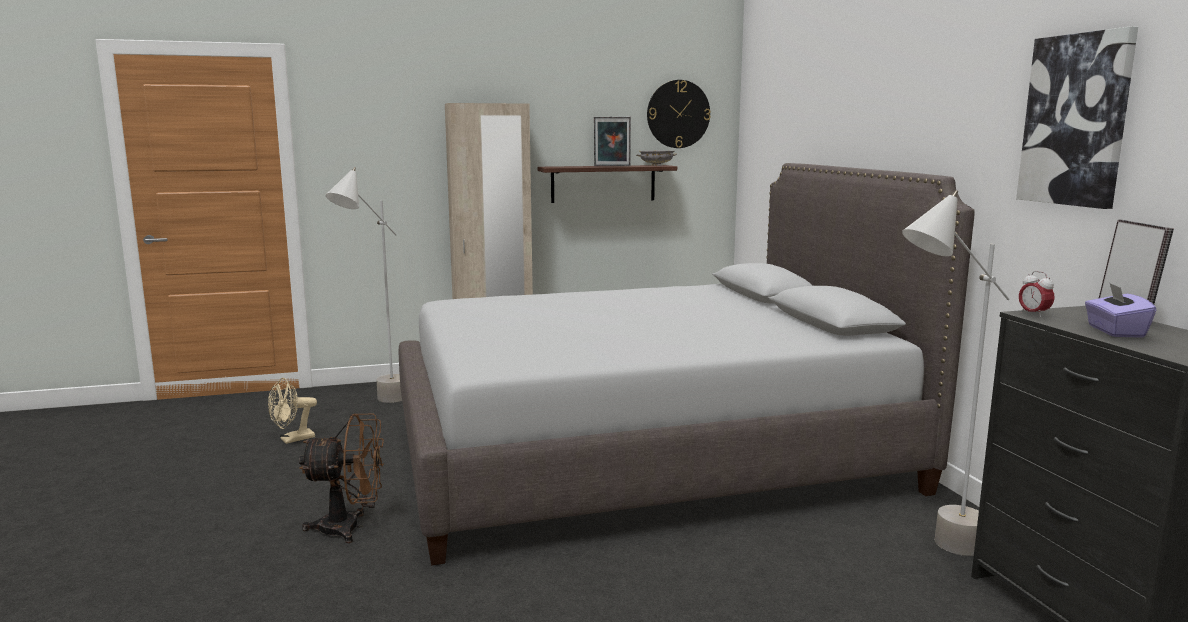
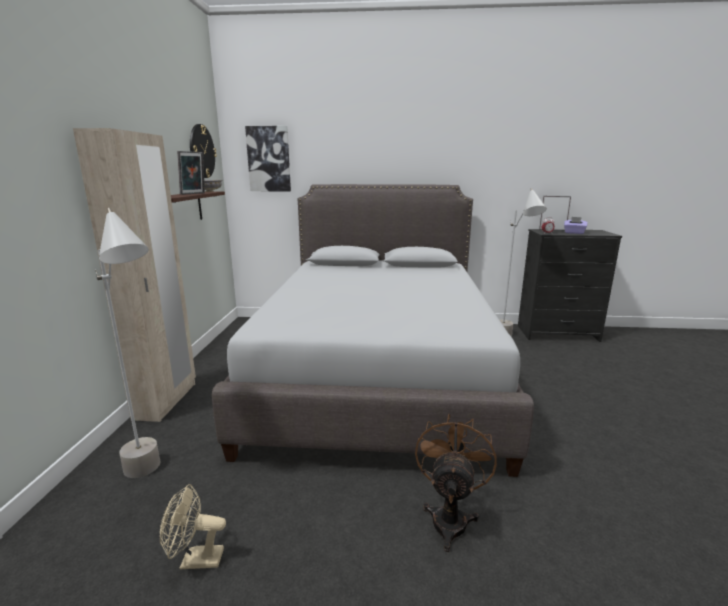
camera: 70 degrees left, 5 degrees up
(292, 439) = (195, 560): beige fan -> beige fan turned 105 degrees clockwise
(1076, 120) = (513, 159): picture -> picture (269, 159)

